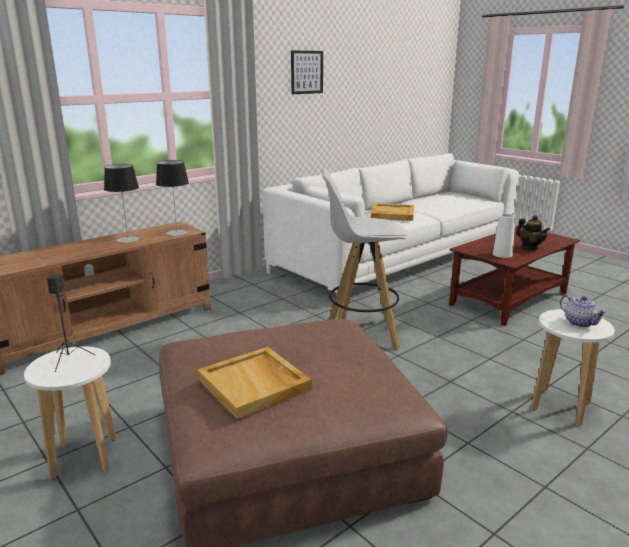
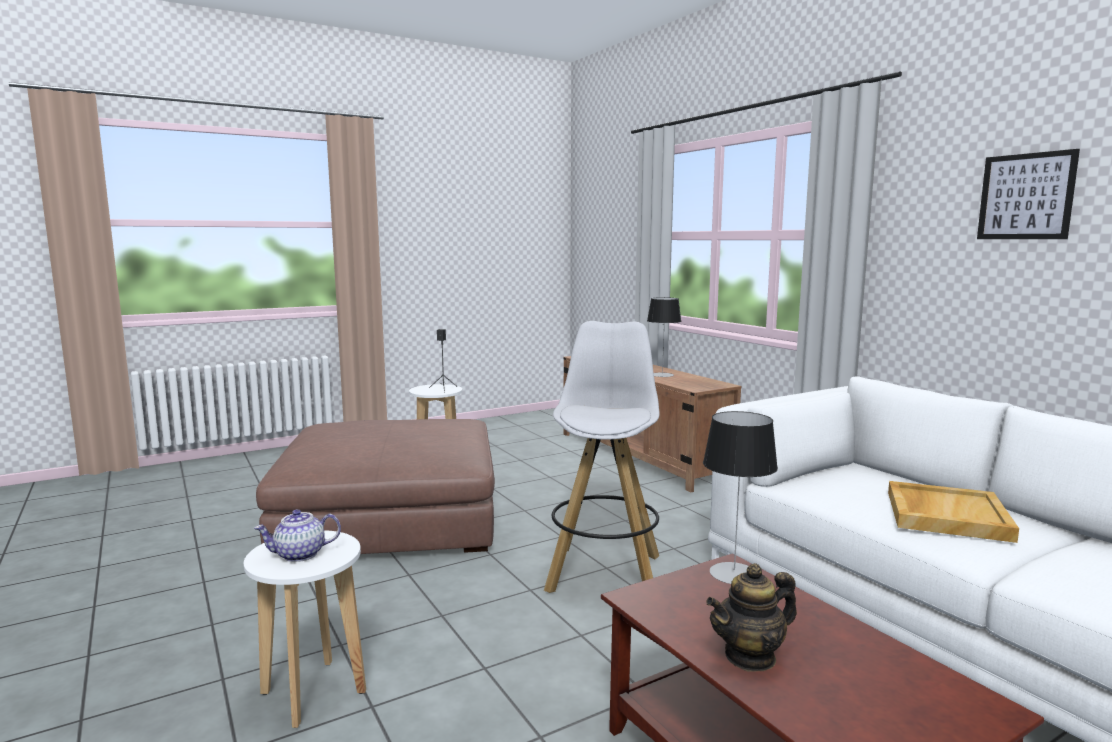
camera: 100 degrees right, 10 degrees down
(177, 233) = (687, 385): table lamp -> table lamp (734, 573)
(255, 384) = (369, 427): beige tray -> none
(502, 254) = (687, 600): white vase -> none

